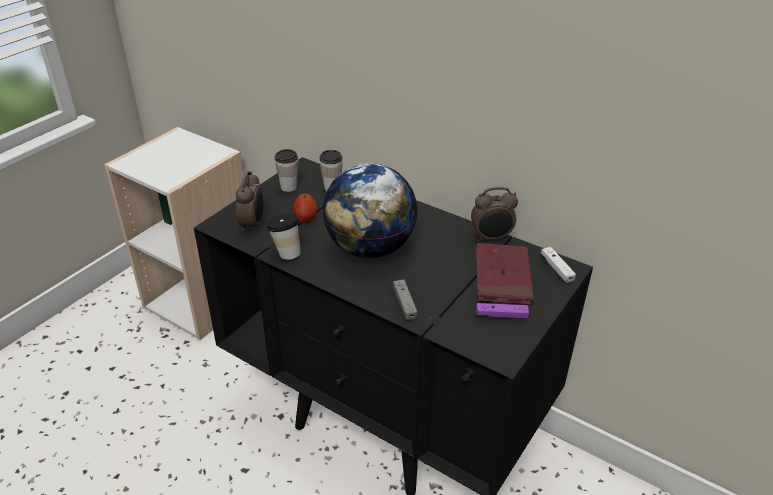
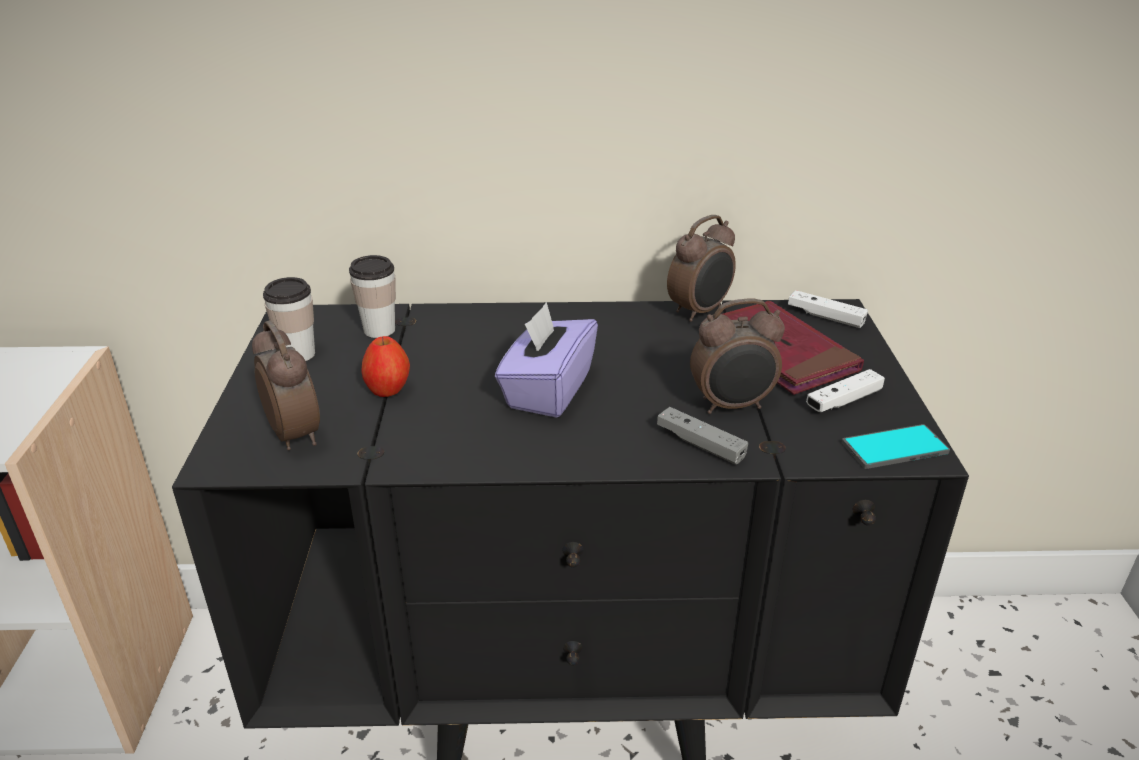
camera: 35 degrees left, 5 degrees down
(286, 253) = (414, 454): cup -> none
(369, 248) = (547, 390): globe -> purple tissue box
(443, 293) = (732, 406): none -> alarm clock
(493, 349) = (894, 448): none -> phone
(501, 315) = (843, 401): purple game controller -> white game controller

